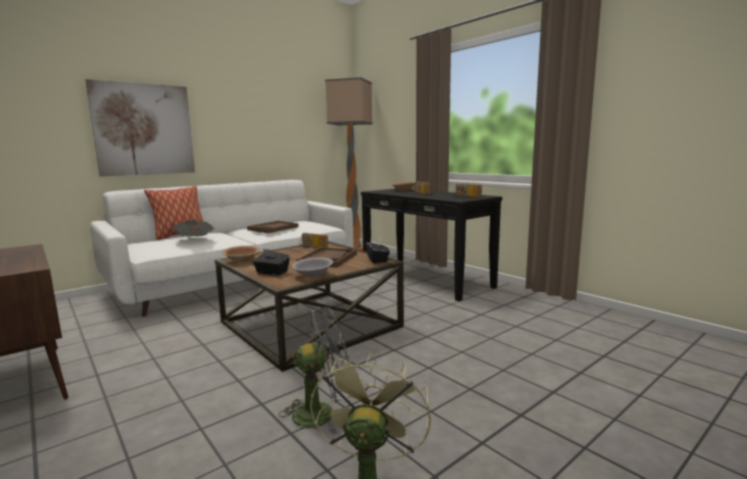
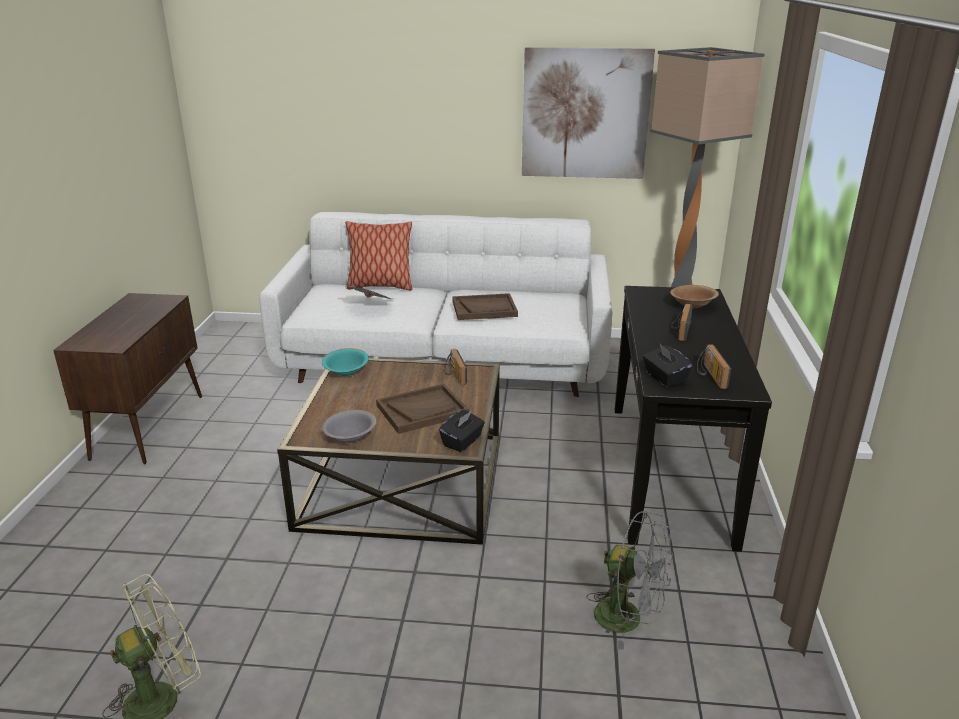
camera: 45 degrees right, 15 degrees up
(144, 129) = (369, 132): picture -> picture (585, 114)
(241, 261) = (346, 371): brown bowl -> turquoise bowl
(272, 273) = (330, 411): black tissue box -> black tissue box (664, 378)
(322, 412) = (245, 602): grey fan -> grey fan (628, 619)

